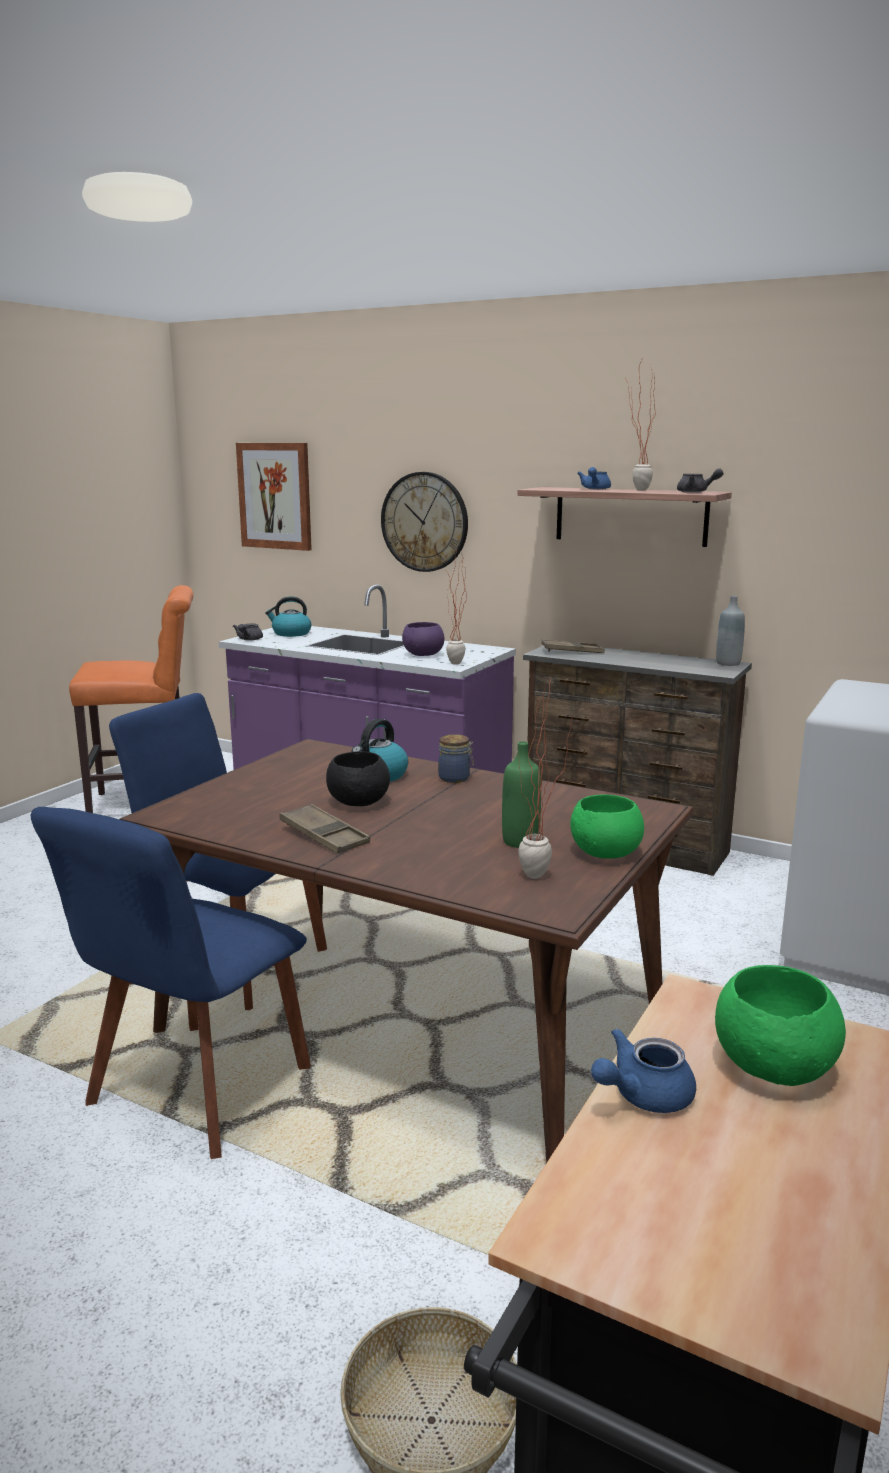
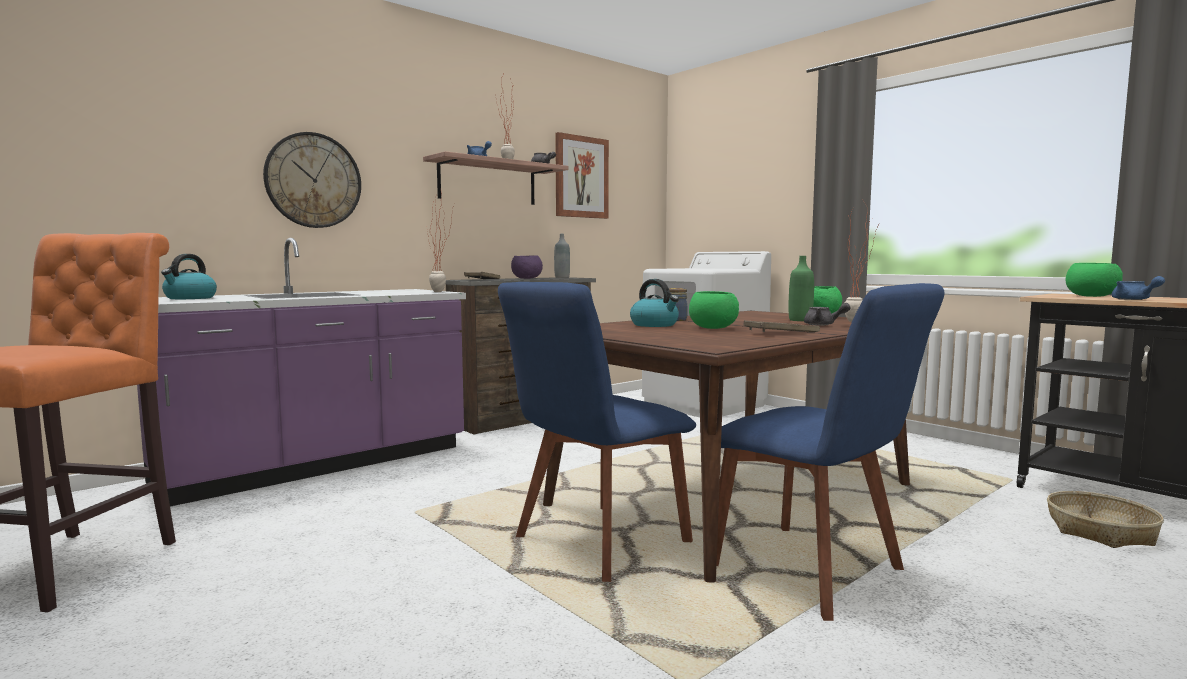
camera: 70 degrees left, 10 degrees down
(248, 639) = (175, 301): grey teapot -> grey teapot (823, 325)
(275, 496) = (88, 140): picture -> picture (581, 177)
(357, 802) = (713, 328): black bowl -> green bowl
(423, 654) = (388, 292): purple bowl -> purple bowl (526, 278)

